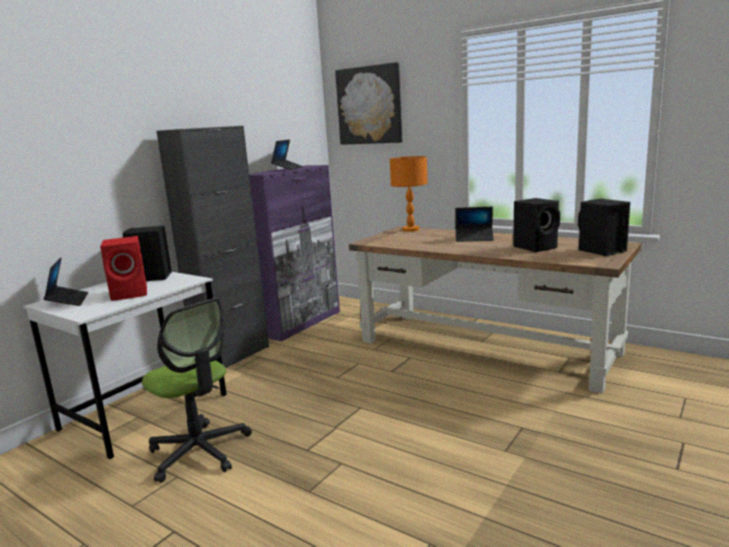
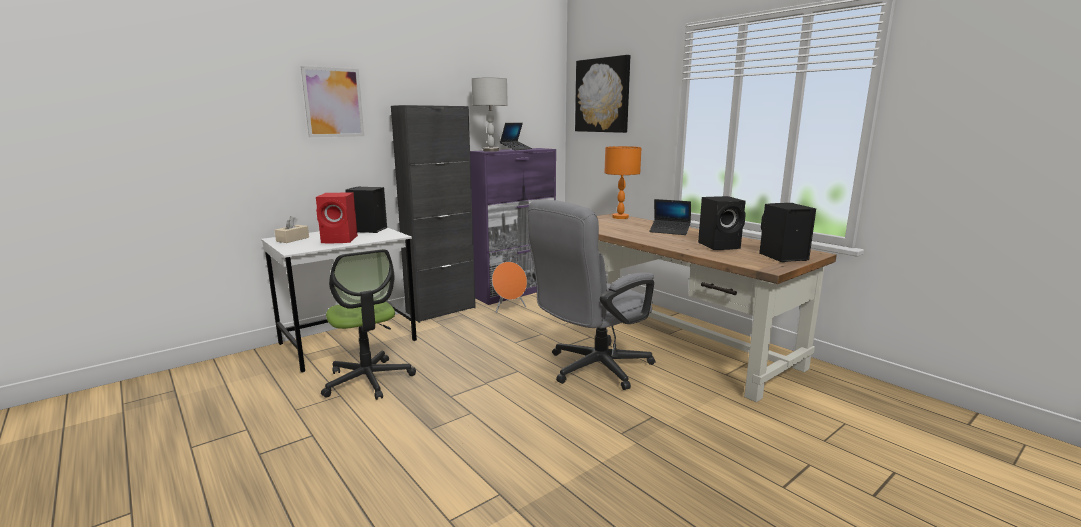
camera: 15 degrees right, 0 degrees up
(68, 301) = (293, 239): laptop -> beige tissue box
(92, 131) = (333, 102): none -> picture
(266, 173) = (491, 151): none -> grey table lamp
(306, 342) = (509, 309): none -> orange speaker
(433, 391) = (591, 369): none -> grey office chair

